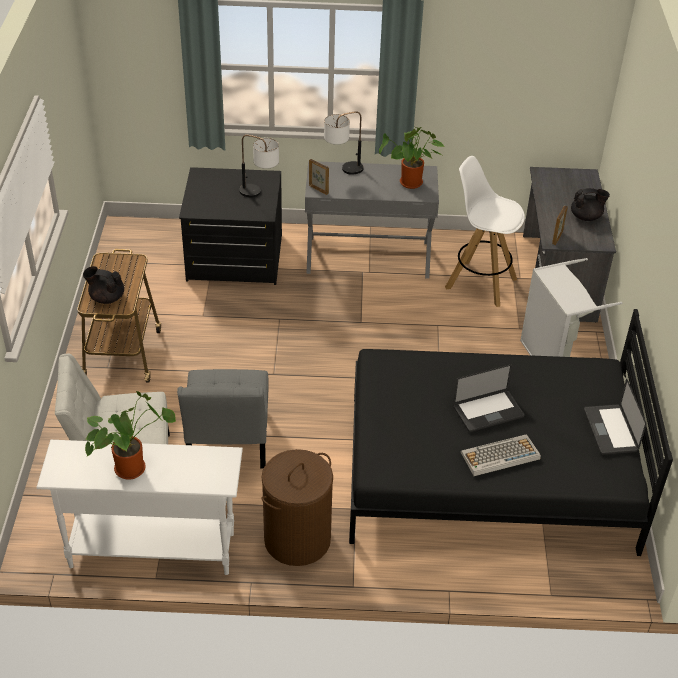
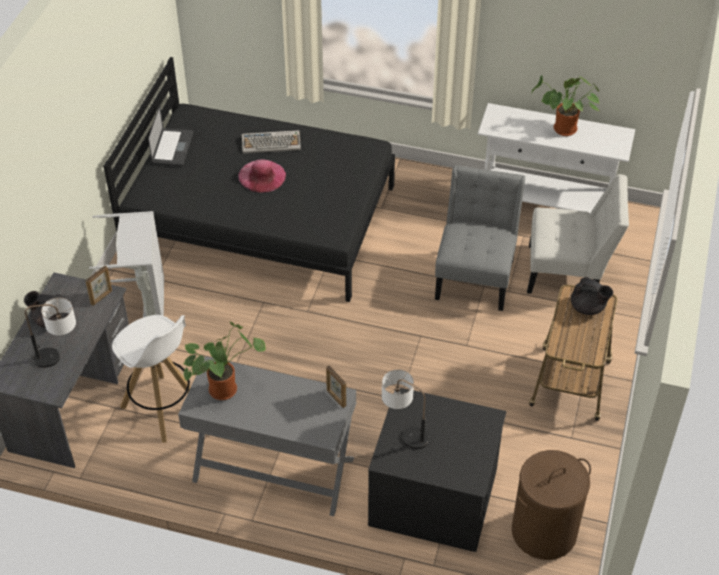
camera: 165 degrees left, 5 degrees up
(297, 539) = (432, 194): brown laundry basket -> brown laundry basket (544, 532)
(342, 171) = (297, 424): table lamp -> table lamp (60, 357)
(488, 412) = (262, 176): laptop -> pink hat

